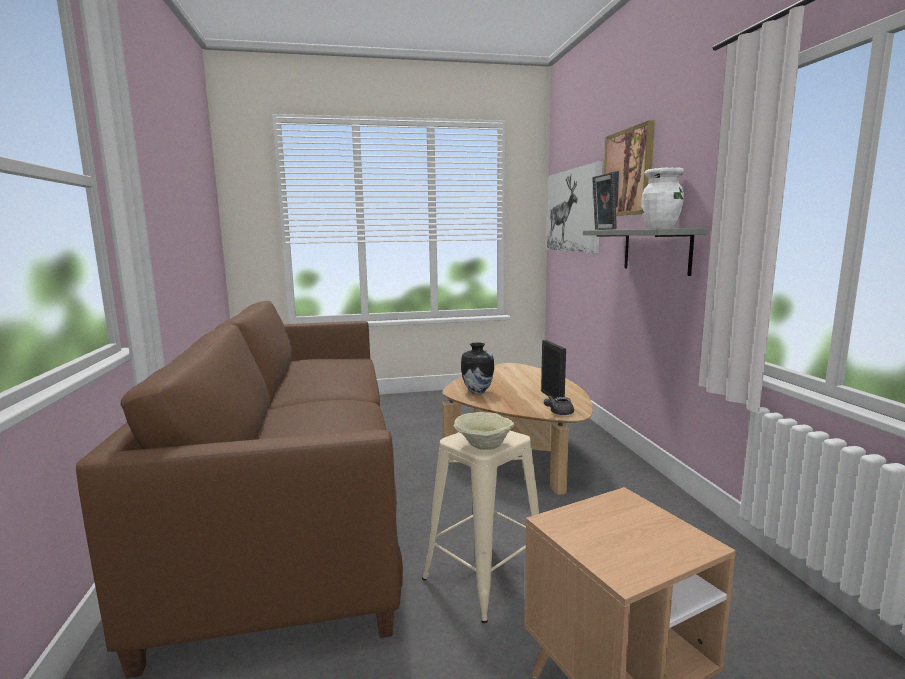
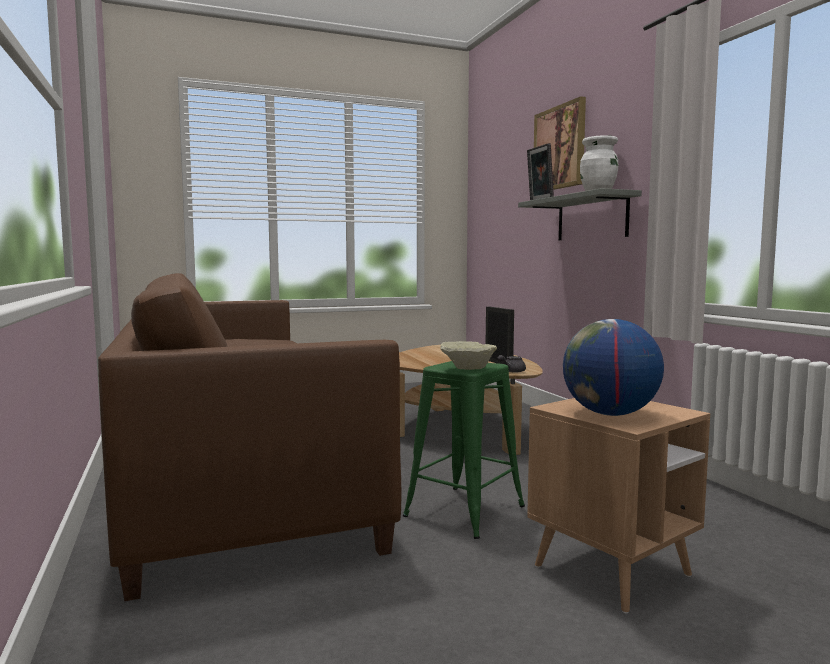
camera: 10 degrees left, 5 degrees down
(477, 391) = (421, 361): vase -> none
(485, 576) = (465, 511): beige stool -> green stool
(573, 210) = (498, 192): picture -> none
(610, 544) = (610, 414): none -> globe

